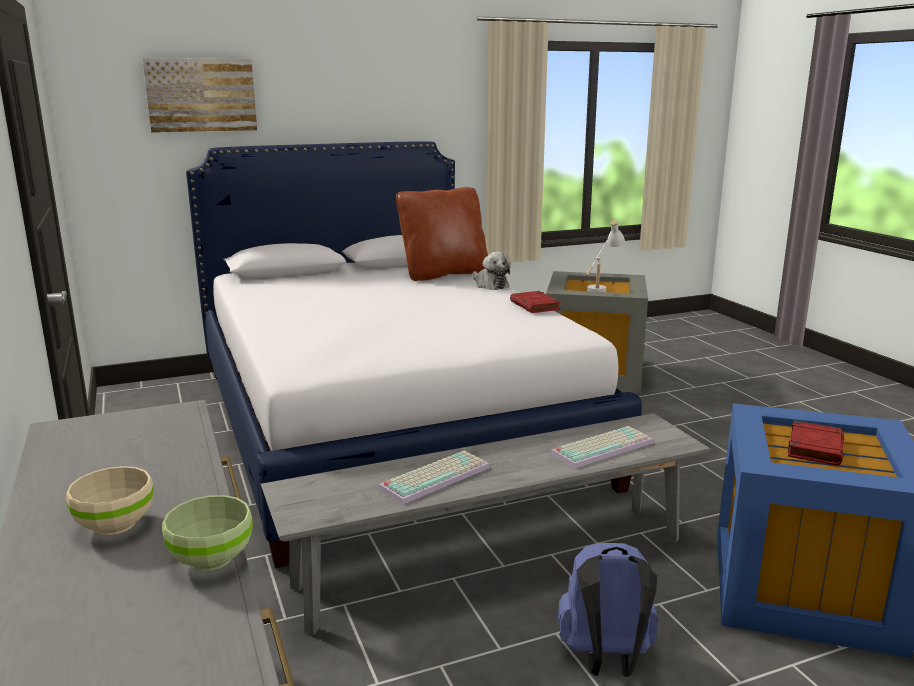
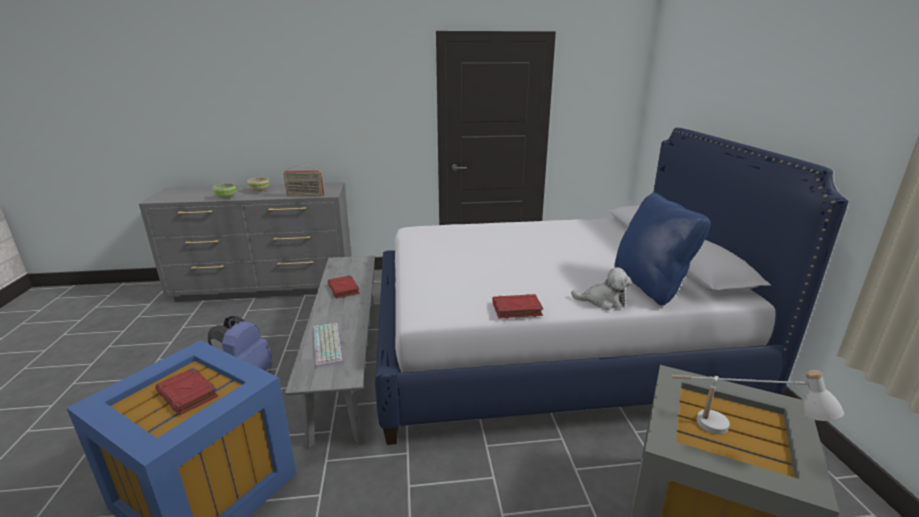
camera: 105 degrees right, 5 degrees up
(192, 437) = (305, 195): none -> radio
(201, 95) = (695, 86): picture -> none
(435, 476) = (344, 289): keyboard -> red book
(443, 274) = (650, 286): brown pillow -> blue pillow
(490, 285) = (603, 301): plush toy -> plush toy turned 150 degrees counterclockwise

